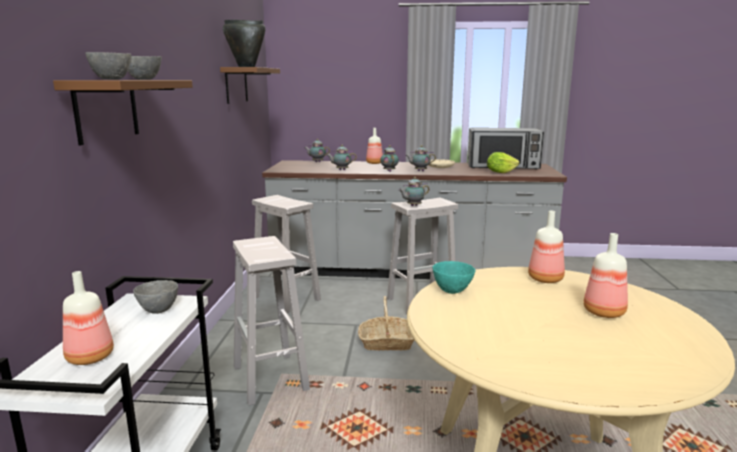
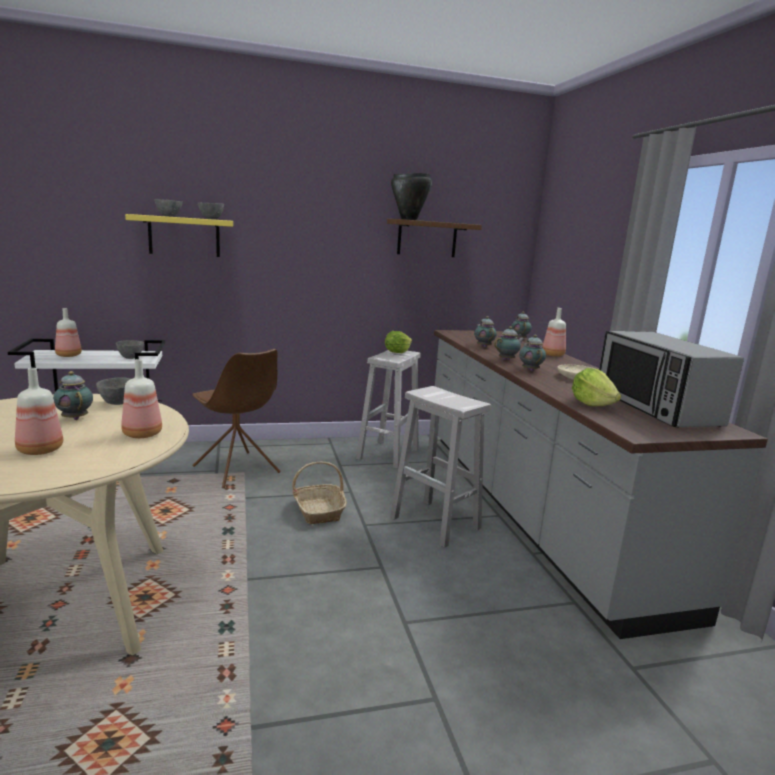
camera: 70 degrees right, 0 degrees up
(106, 110) = (184, 236): brown shelf -> yellow shelf
(271, 378) = (237, 470): white stool -> brown chair
(273, 199) = (397, 352): none -> lettuce
(413, 206) = (426, 393): teapot -> teapot (75, 418)
(452, 290) = (118, 403): turquoise bowl -> grey bowl

